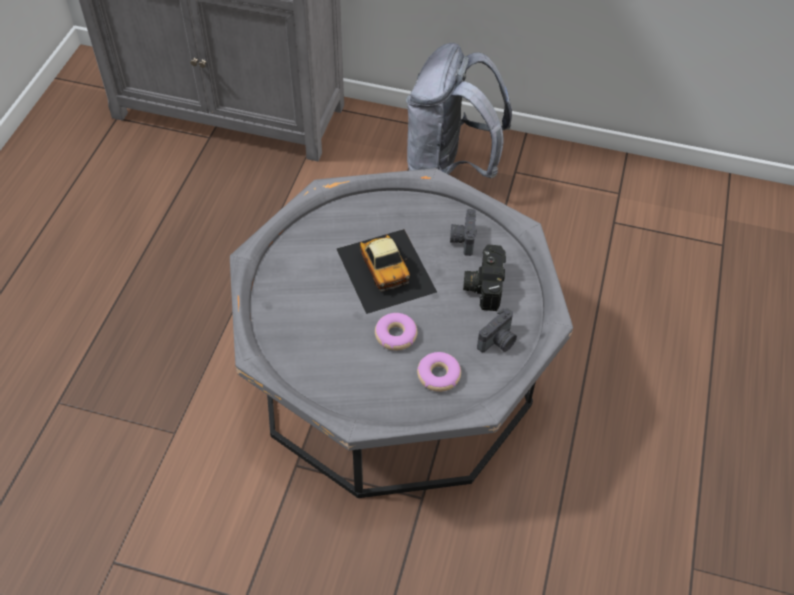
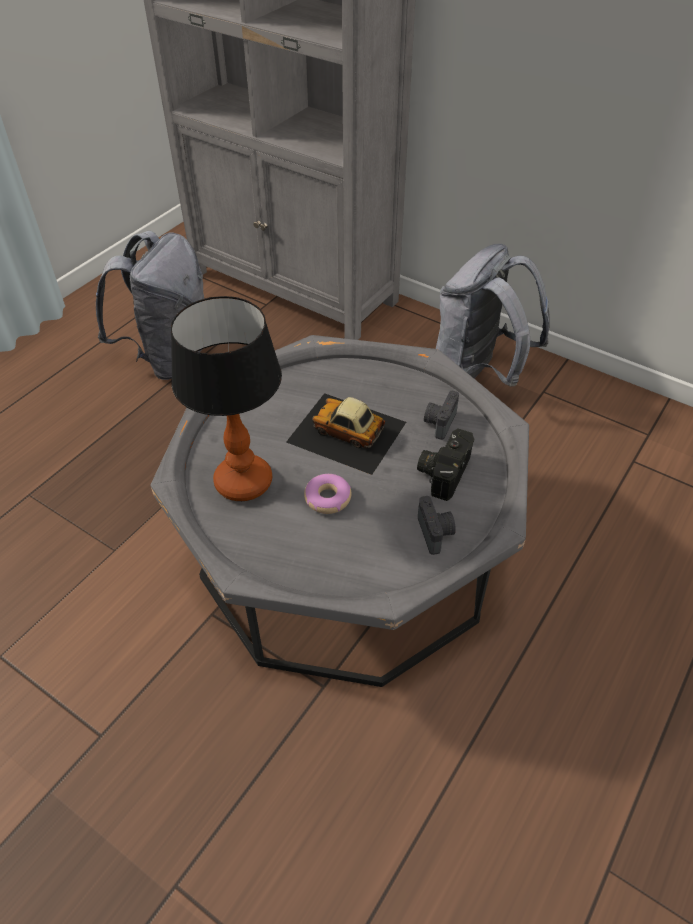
camera: 20 degrees right, 5 degrees down
(134, 219) = (170, 357): none -> grey backpack
(313, 339) = (242, 481): none -> table lamp
(386, 269) = (347, 432): toy car -> toy car turned 120 degrees clockwise
(438, 375) = (355, 550): donut -> none
(498, 341) = (436, 533): camera -> camera turned 75 degrees counterclockwise

